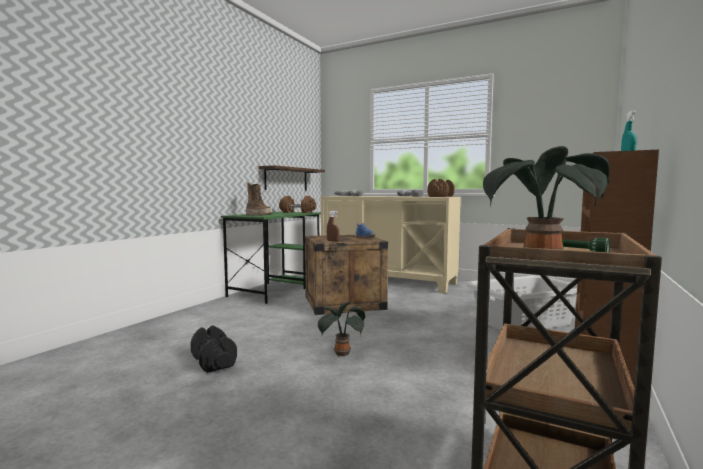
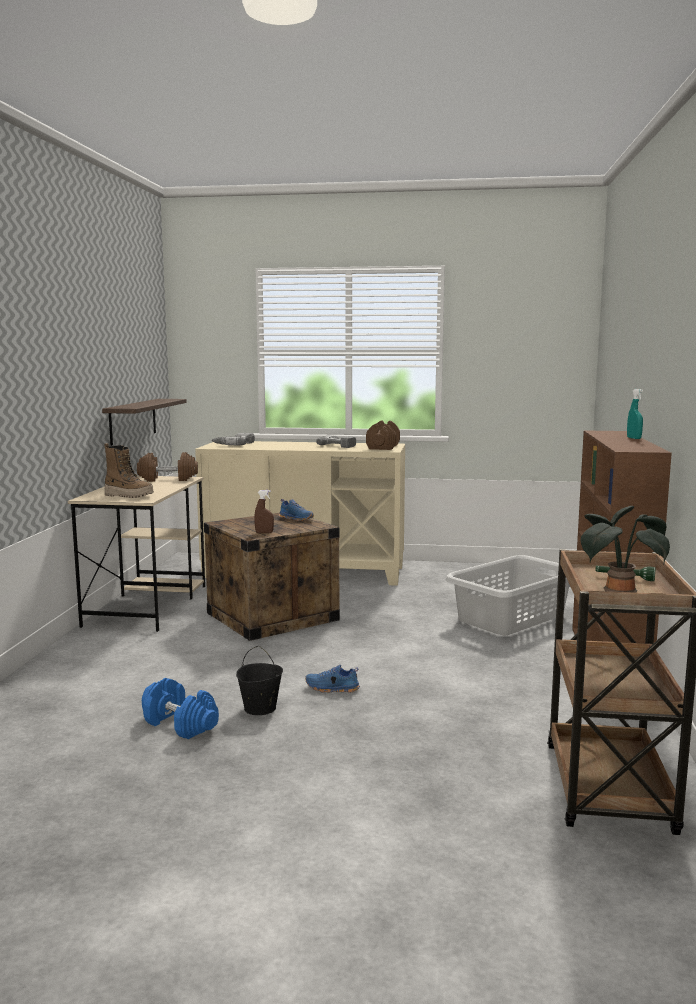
camera: 20 degrees left, 5 degrees up
(214, 361) = (181, 724): black dumbbell -> blue dumbbell
(276, 289) = (147, 604): green desk -> beige desk
(277, 359) = (260, 708): none -> black bucket
(341, 353) = (332, 689): potted plant -> blue shoe

